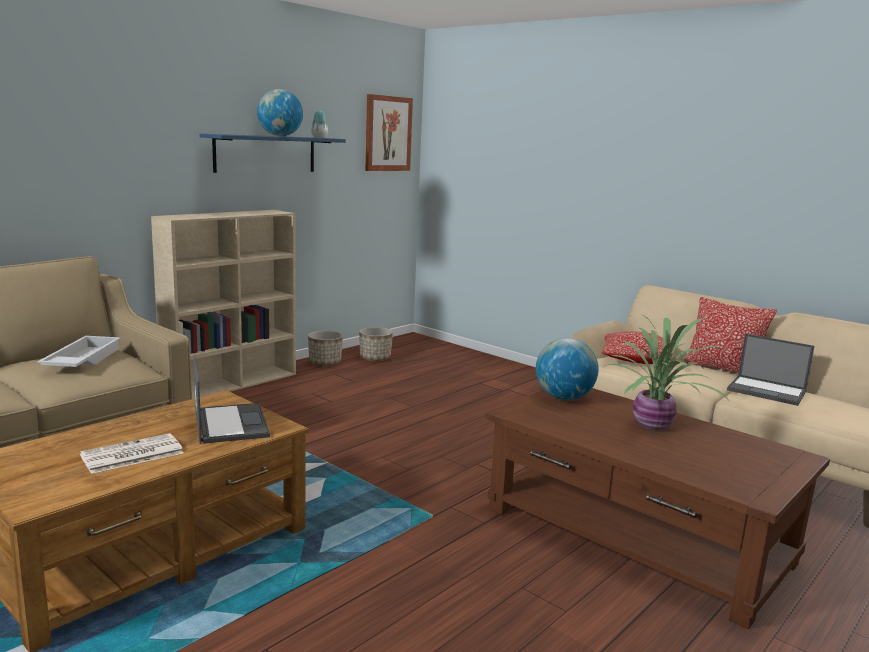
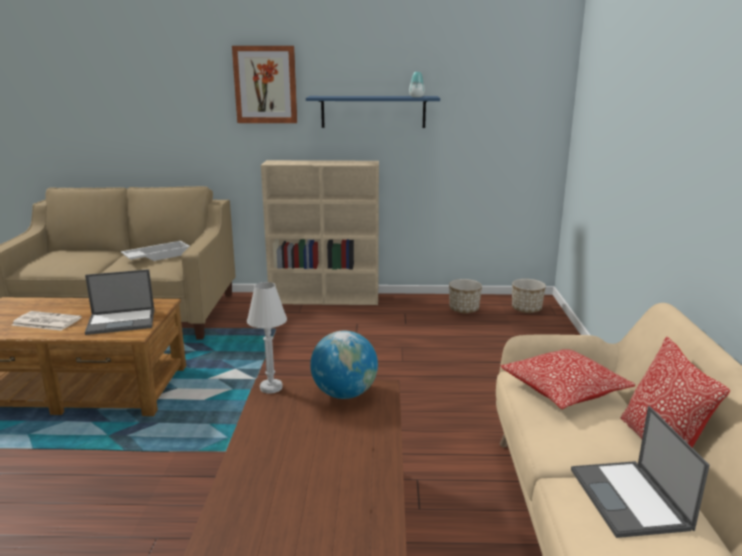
camera: 50 degrees right, 5 degrees up
(230, 423) = (122, 321): laptop -> laptop turned 45 degrees clockwise
(280, 136) = (376, 96): globe -> none
(325, 363) = (417, 302): planter -> planter (526, 309)
(387, 133) = (523, 89): picture -> picture (265, 85)
(514, 412) = (271, 387): none -> white table lamp
(653, 426) = (336, 458): potted plant -> none

